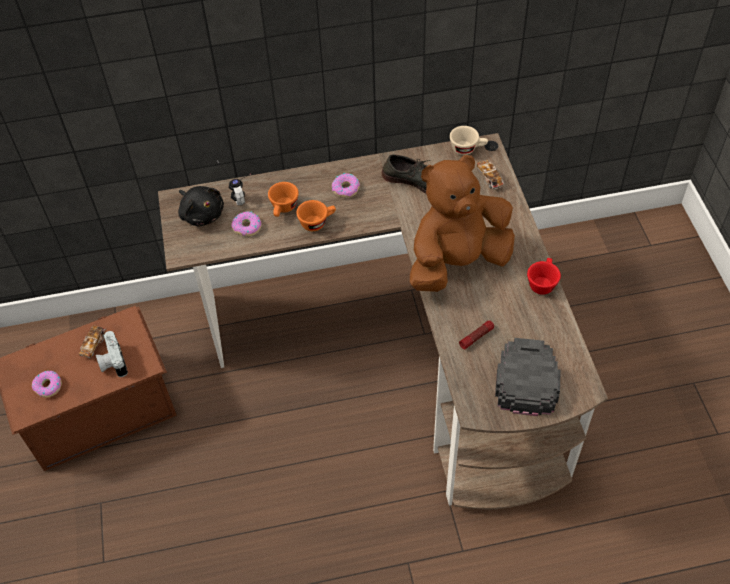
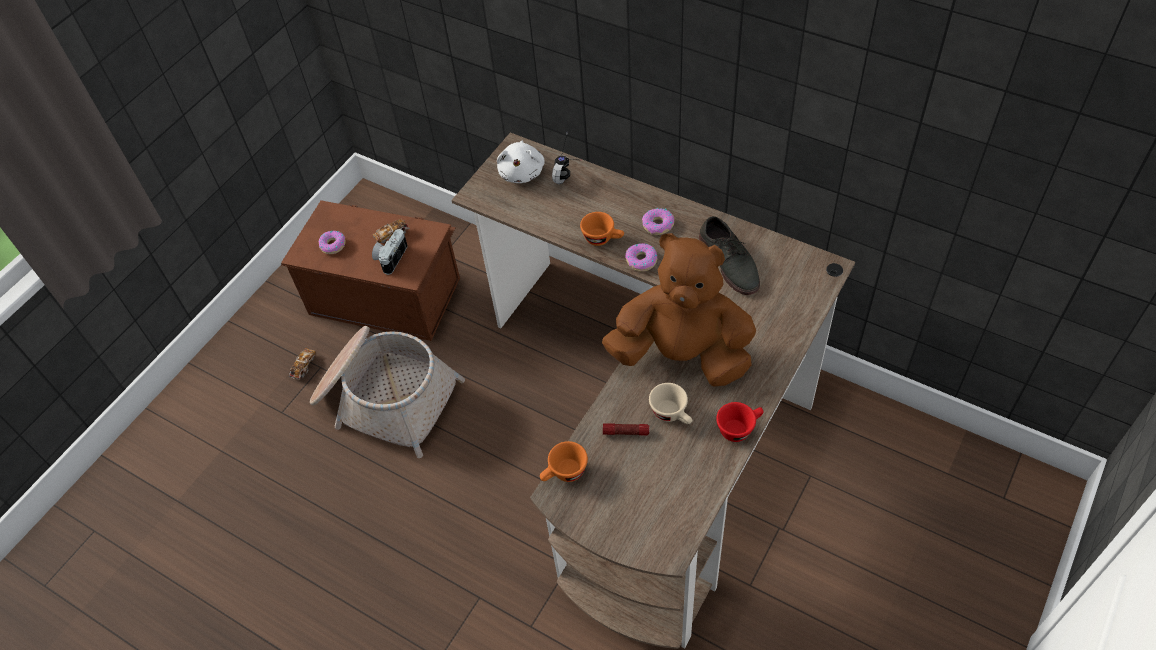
camera: 45 degrees right, 0 degrees up
(184, 484) = (385, 398): none -> basket
(202, 214) = (522, 172): black plush toy -> white plush toy
(247, 227) = (544, 206): donut -> donut (641, 260)
(283, 209) = (588, 209): orange cup -> orange cup (564, 474)
(467, 149) = (808, 258): beige cup -> beige cup (672, 414)
(489, 178) = (797, 299): toy car -> toy car (304, 367)
(526, 378) = (628, 500): black cap -> none

